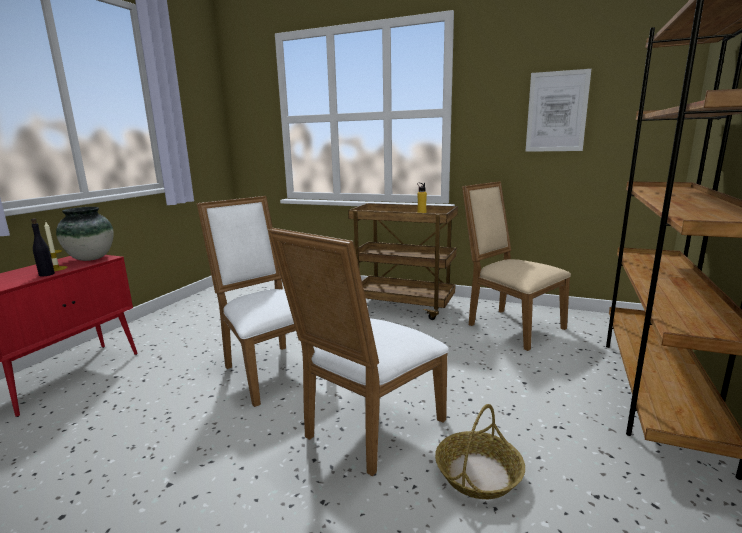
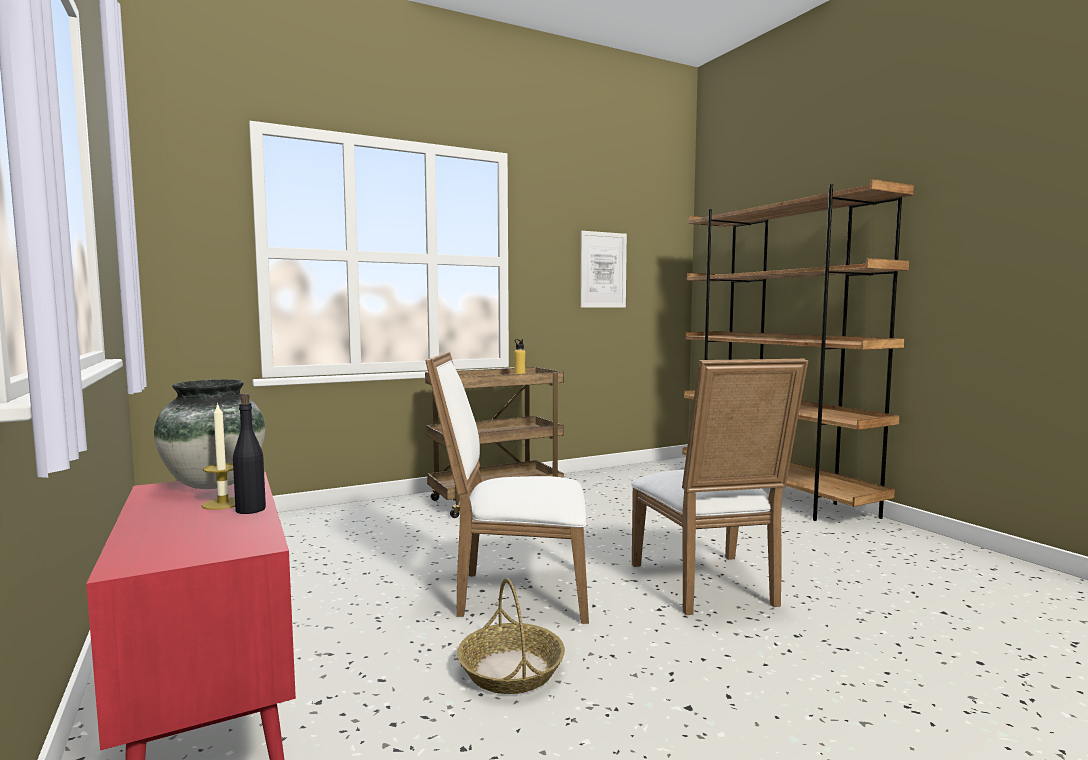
camera: 50 degrees left, 10 degrees down
(478, 473) = (814, 572): basket -> basket (510, 670)
(510, 326) = (618, 487): beige chair -> none

